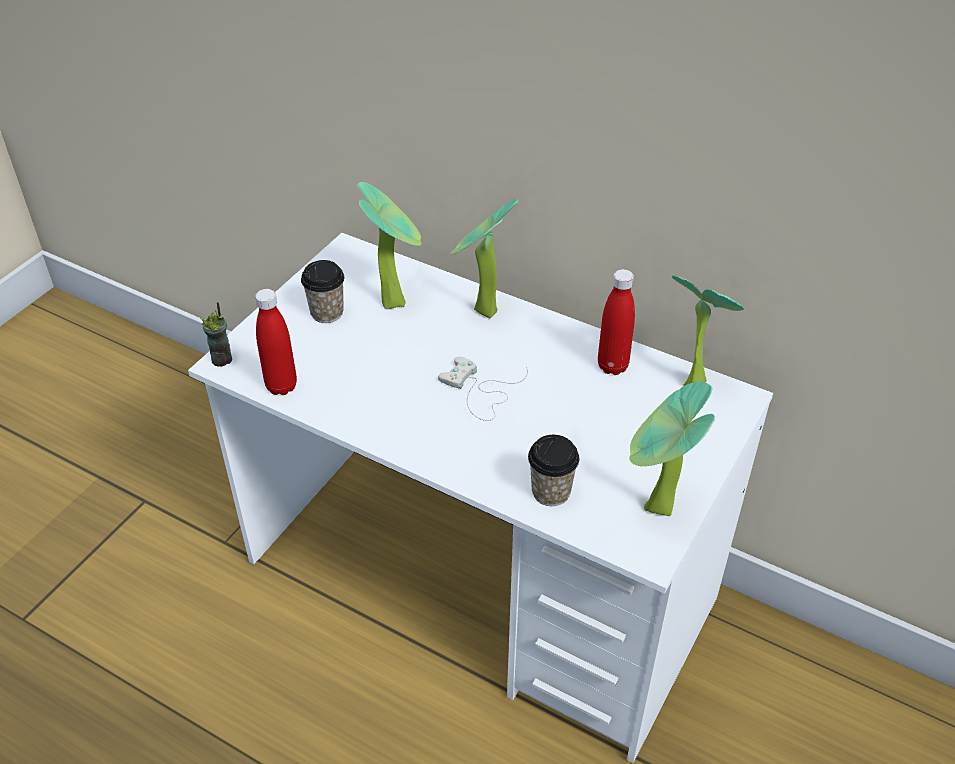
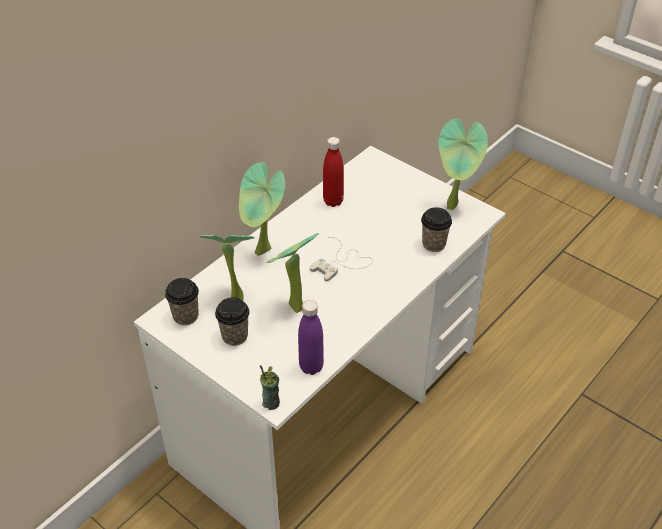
camera: 80 degrees left, 0 degrees up
(281, 386) = (311, 367): red bottle -> purple bottle
(354, 268) = (185, 316): none -> cup
(693, 380) = (354, 172): potted plant -> potted plant (292, 307)

